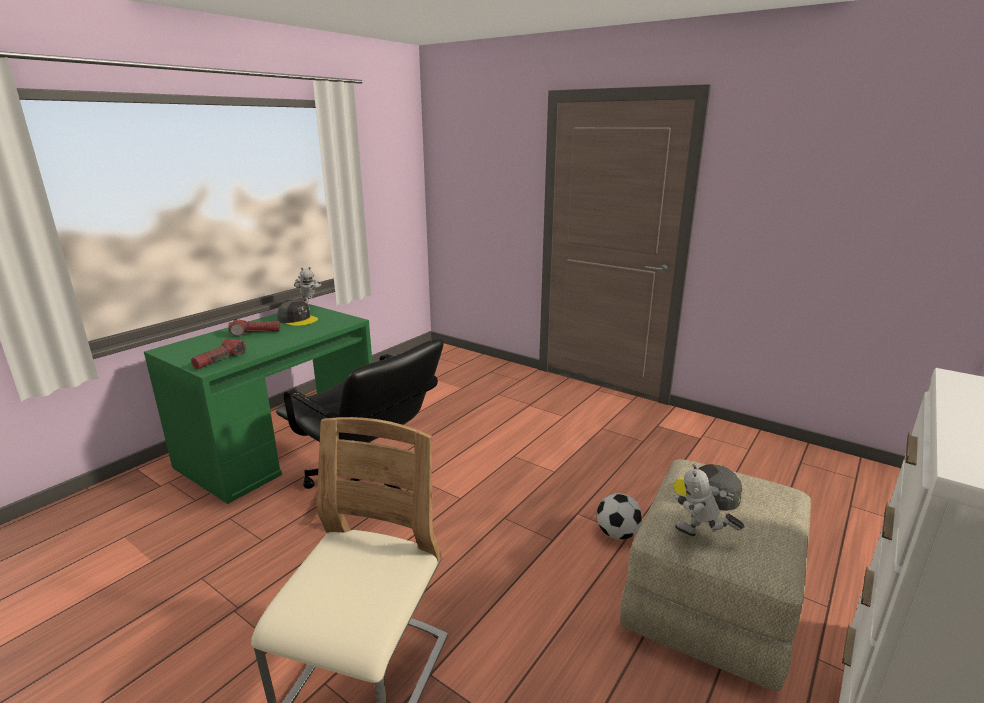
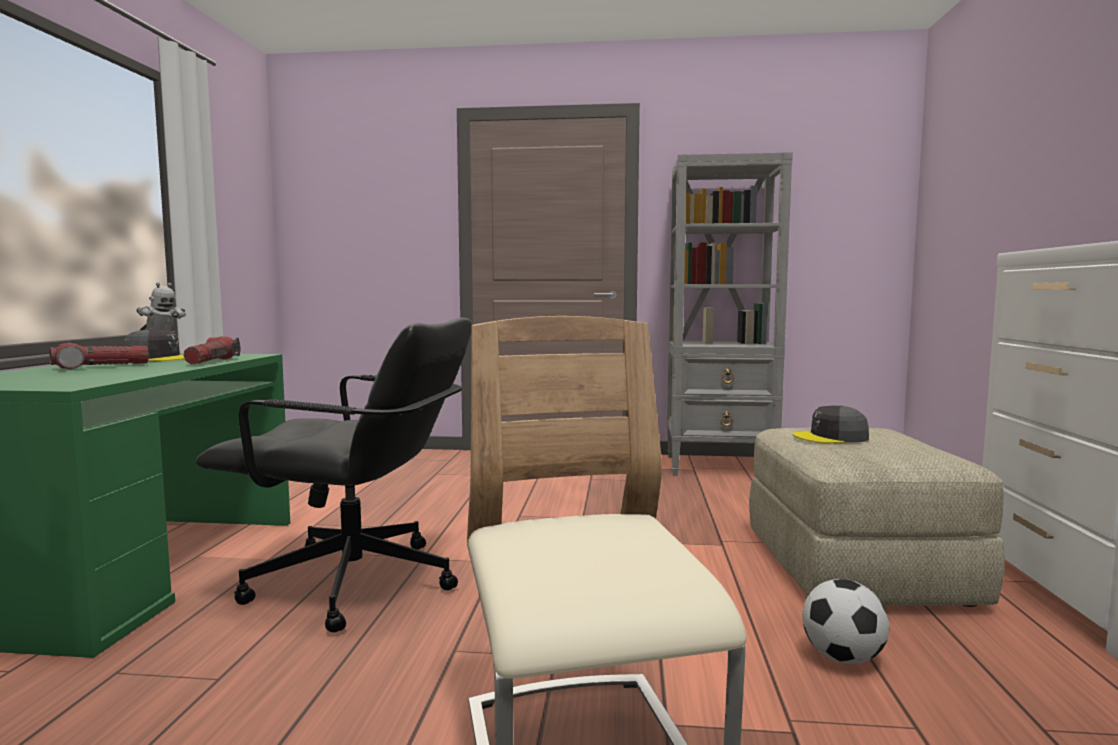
camera: 30 degrees left, 15 degrees down
(220, 360) = (79, 381): flashlight -> flashlight (212, 361)
(617, 534) = (711, 547): football -> football (842, 658)
(700, 539) = (878, 457): toy robot -> none
(729, 440) = (720, 467): none -> grey bookcase

